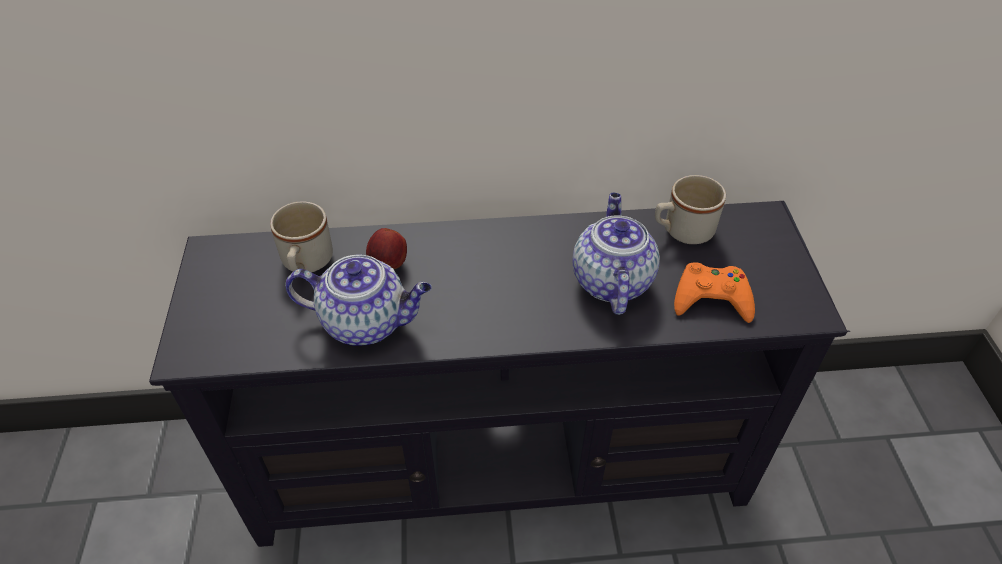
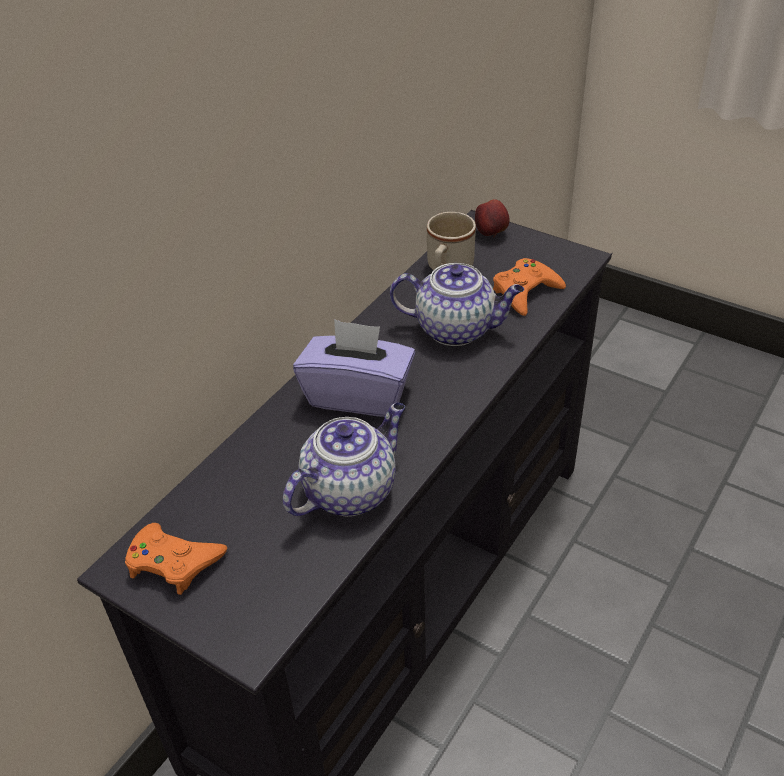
camera: 50 degrees left, 5 degrees down
(230, 271) = (173, 562): none -> orange game controller
(306, 264) = (230, 500): beige mug -> none
(389, 264) = (296, 444): apple -> apple (491, 234)
(472, 267) = (358, 395): none -> purple tissue box
(610, 281) = (457, 329): teapot -> teapot turned 150 degrees clockwise

